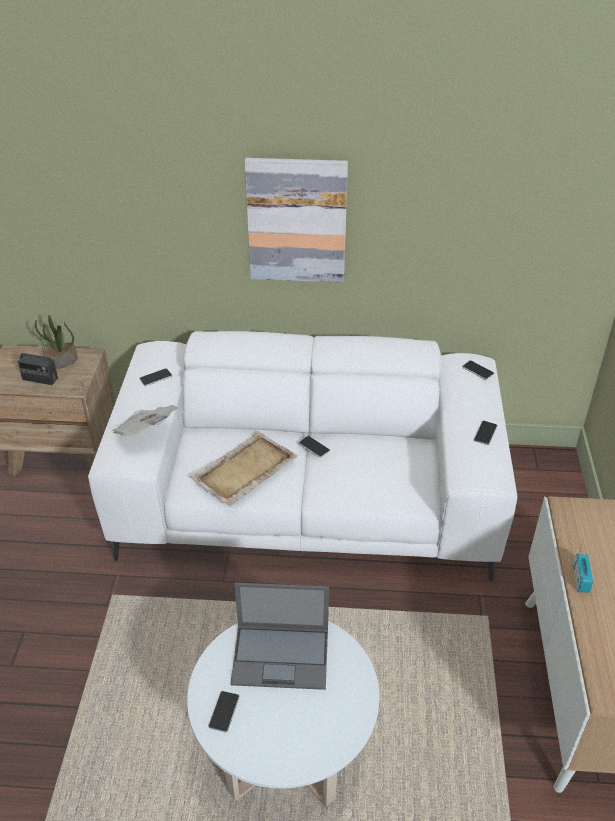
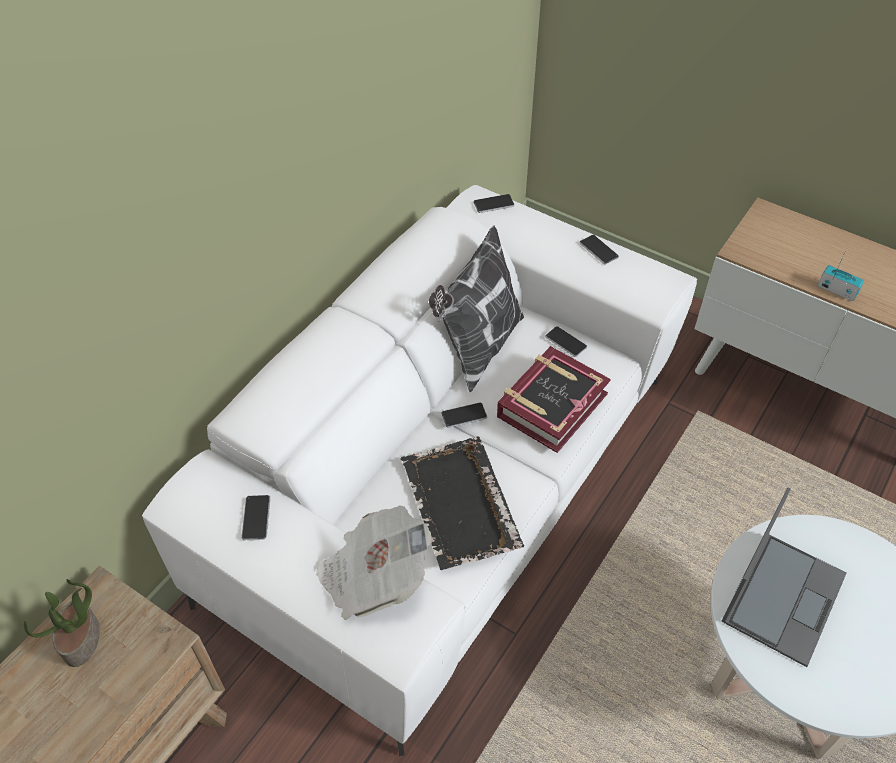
camera: 60 degrees left, 10 degrees up
(40, 379) = (98, 688): radio -> none
(224, 712) = (842, 690): phone -> phone (566, 342)
(244, 470) = (460, 505): beige tray -> black tray
(297, 220) = (277, 167): picture -> none
(355, 482) = (551, 405): none -> book
(374, 433) = (478, 348): none -> pillow

